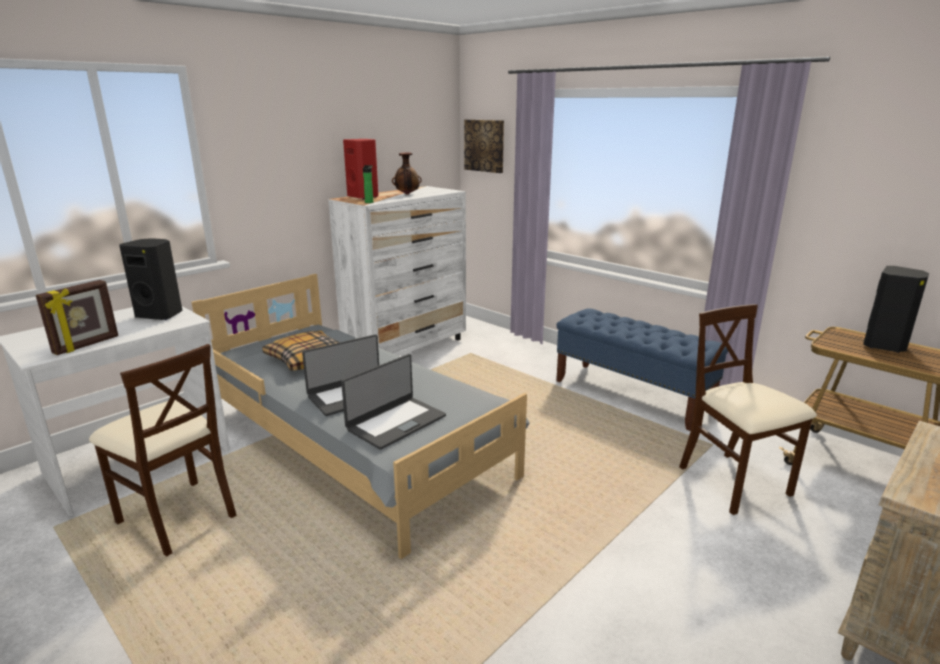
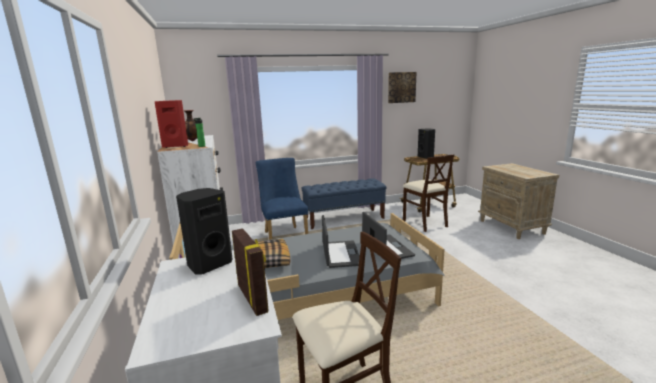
camera: 60 degrees left, 5 degrees down
(484, 145) = (193, 106): picture -> picture (401, 87)
(512, 369) = (284, 235): none -> blue chair
(734, 482) = (425, 223): beige chair -> beige chair turned 120 degrees counterclockwise

